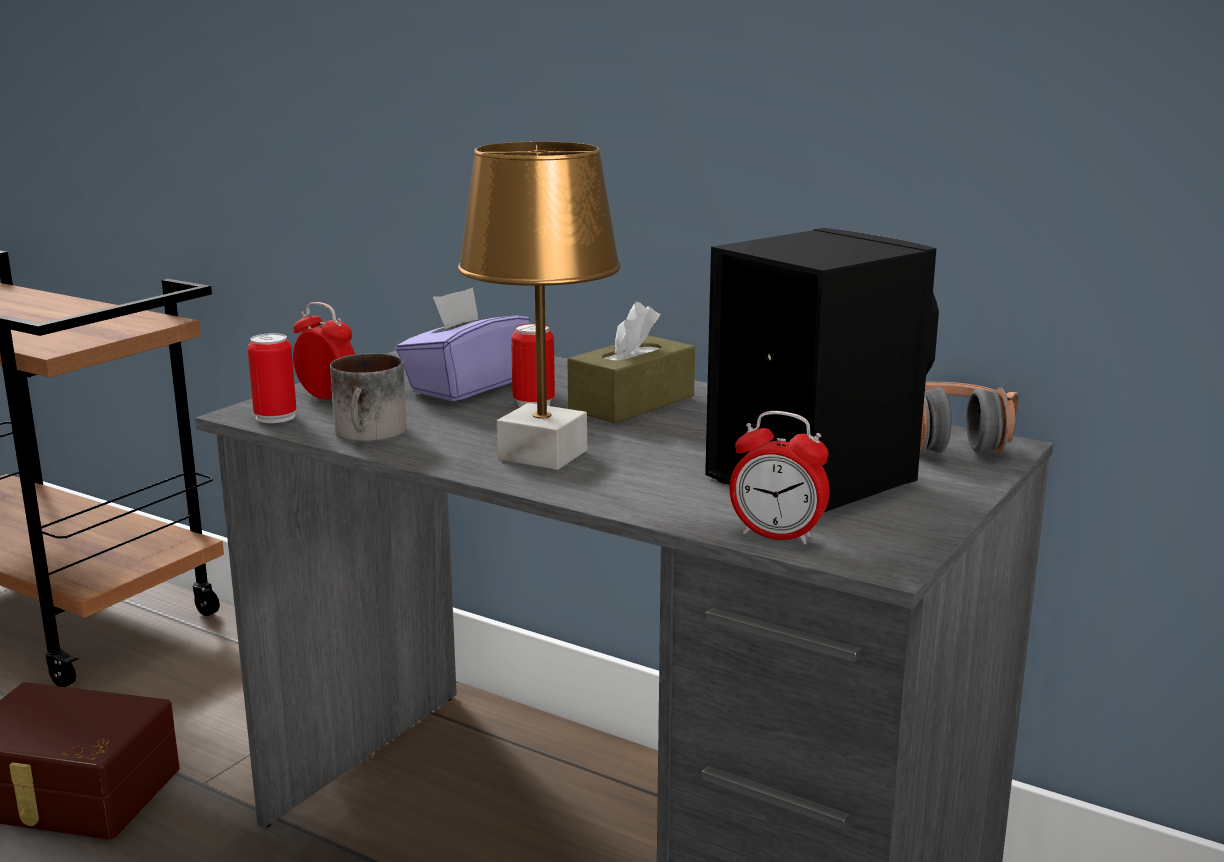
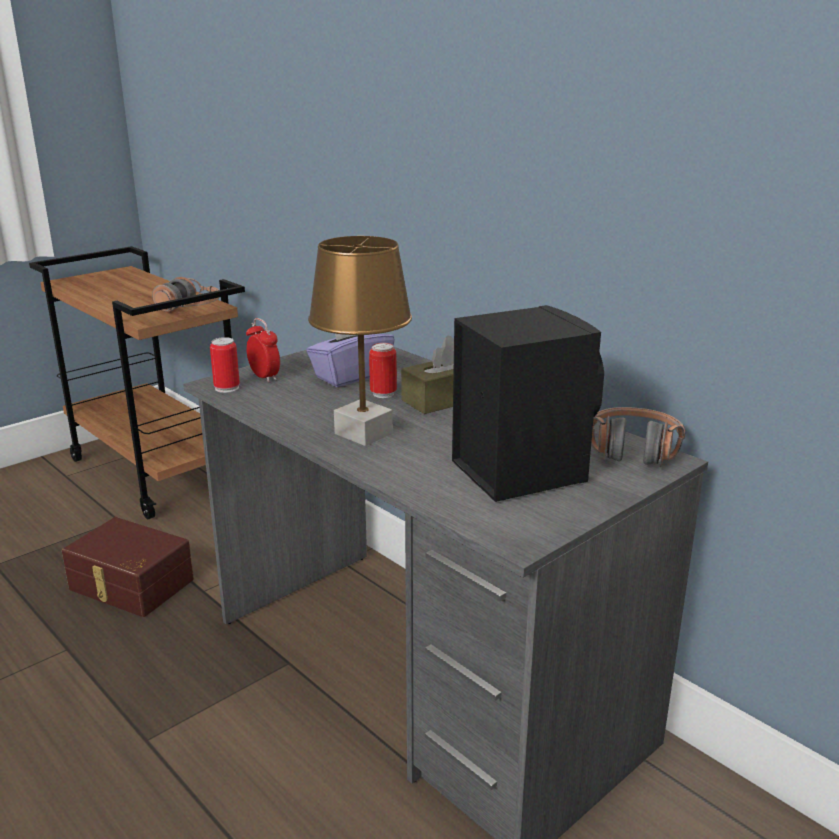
camera: 15 degrees right, 5 degrees up
(119, 326) = (189, 308): none -> headphones
(371, 433) = (273, 406): mug -> none
(777, 536) = (466, 513): alarm clock -> none

